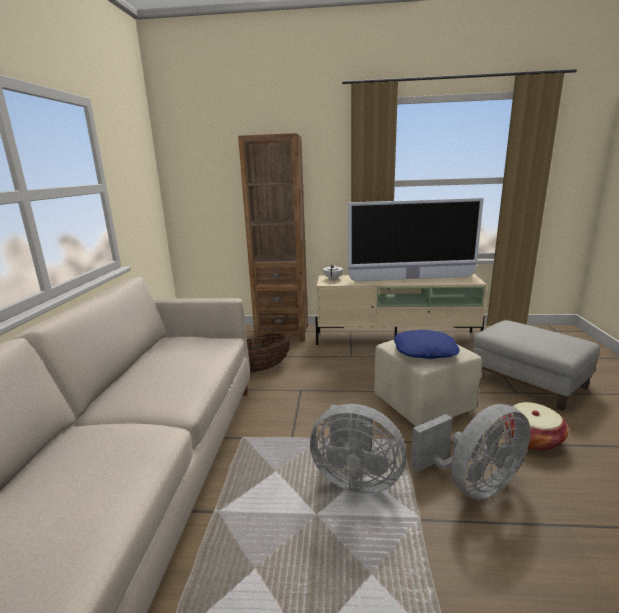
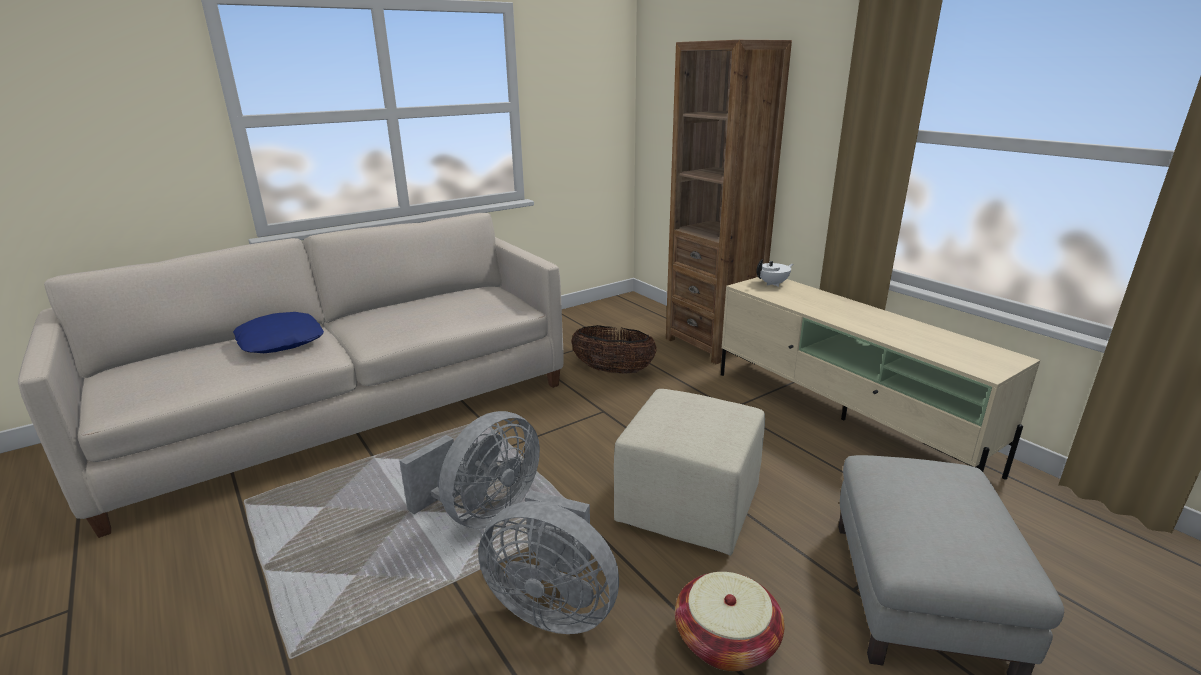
camera: 50 degrees right, 5 degrees up
(355, 478) = (483, 513): grey fan -> grey fan turned 120 degrees counterclockwise
(411, 279) = (884, 324): television -> none
(425, 350) = (678, 421): blue pillow -> blue pillow (281, 341)

